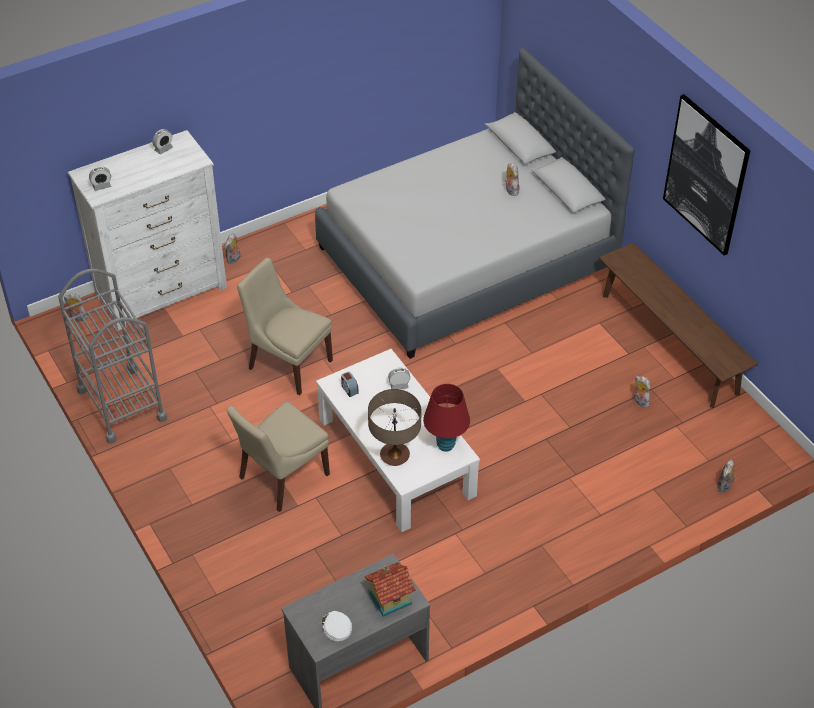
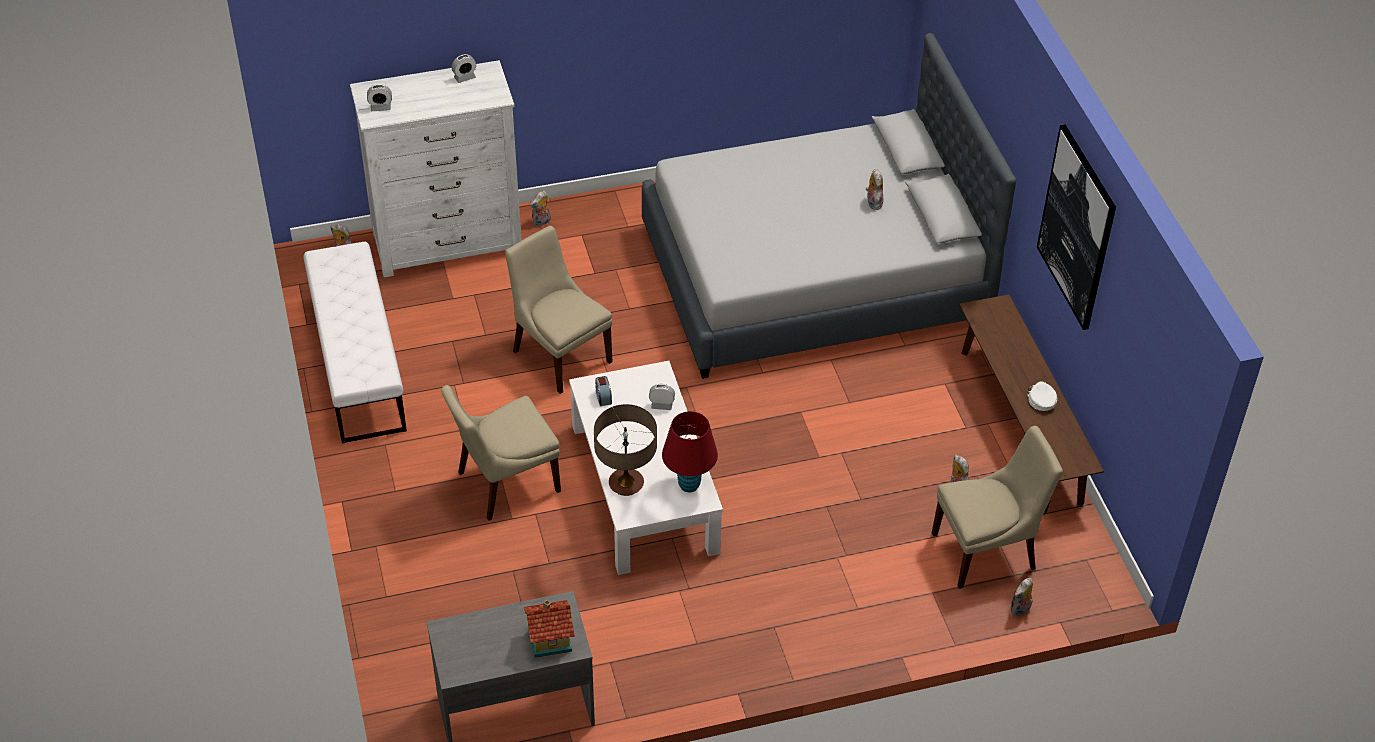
camera: 15 degrees right, 0 degrees up
(121, 404) = (358, 362): grey cart -> white bench
(336, 627) = (478, 657): white cap -> white cap (1041, 398)
(681, 446) = (987, 550): none -> beige chair

